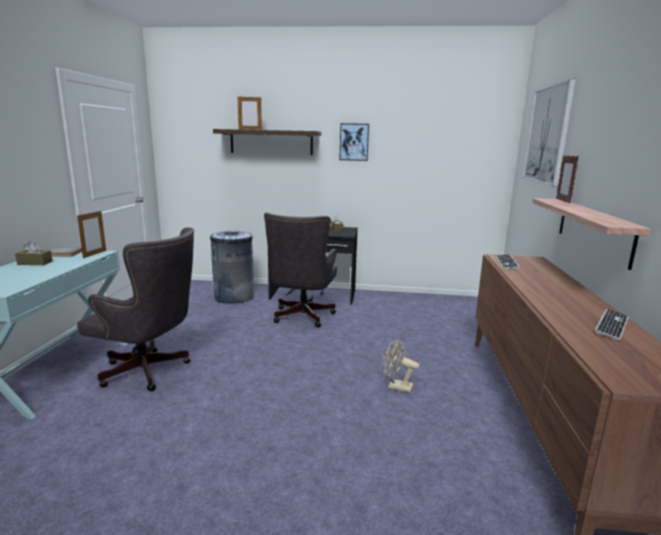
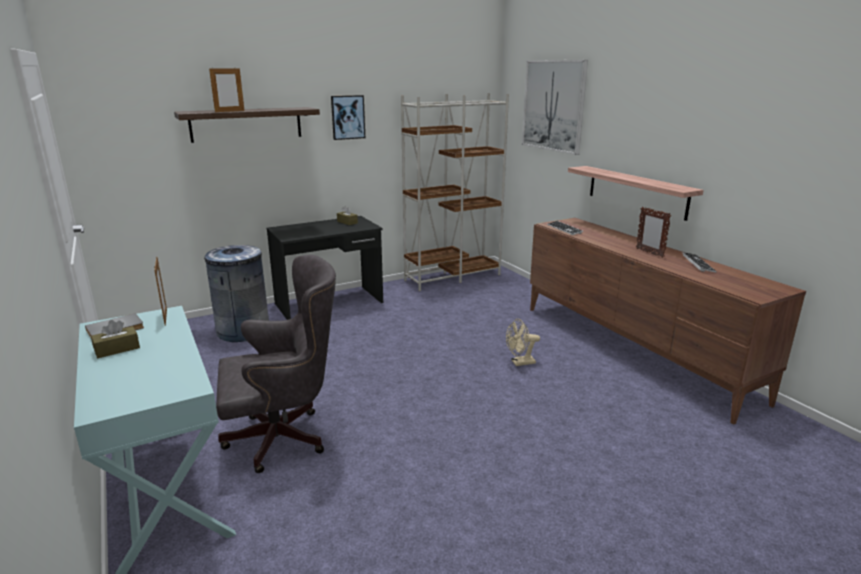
camera: 35 degrees left, 5 degrees up
(302, 317) = (355, 330): grey office chair -> none
(438, 301) = (453, 277): none -> brown bookcase
(563, 201) = (594, 168): picture frame -> picture frame (649, 253)

